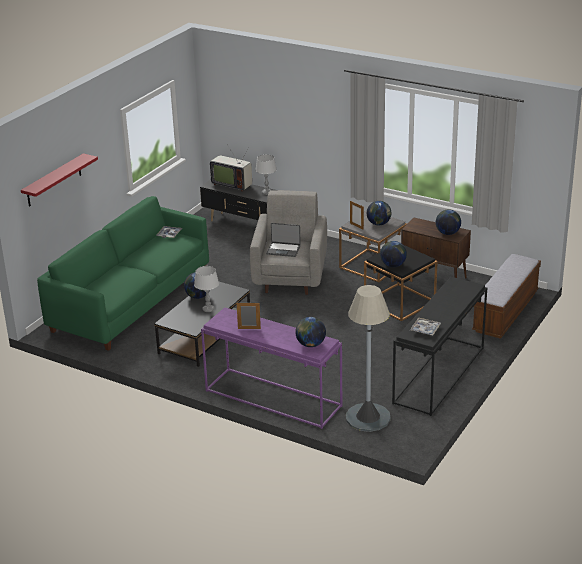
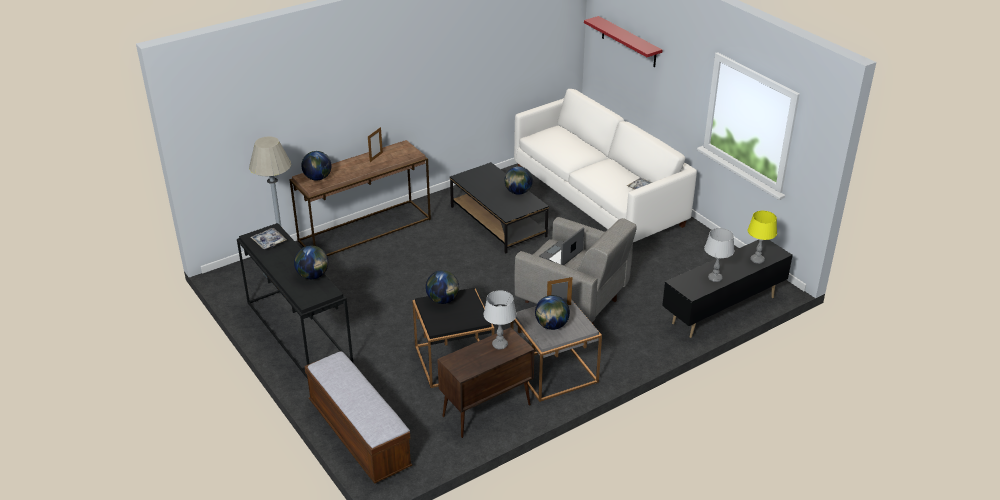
camera: 115 degrees right, 5 degrees up
(131, 301) = (598, 197): green sofa -> white sofa
(208, 309) = (488, 192): grey table lamp -> grey table lamp (499, 345)
(232, 184) = (757, 260): television -> yellow table lamp
(272, 398) = (365, 229): purple console table -> brown console table
(447, 233) = (468, 359): globe -> globe (313, 276)

